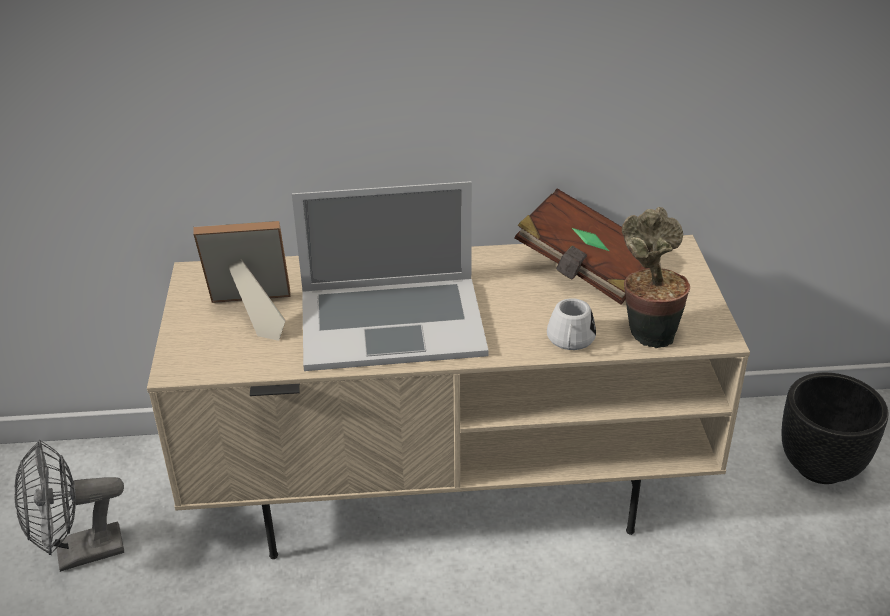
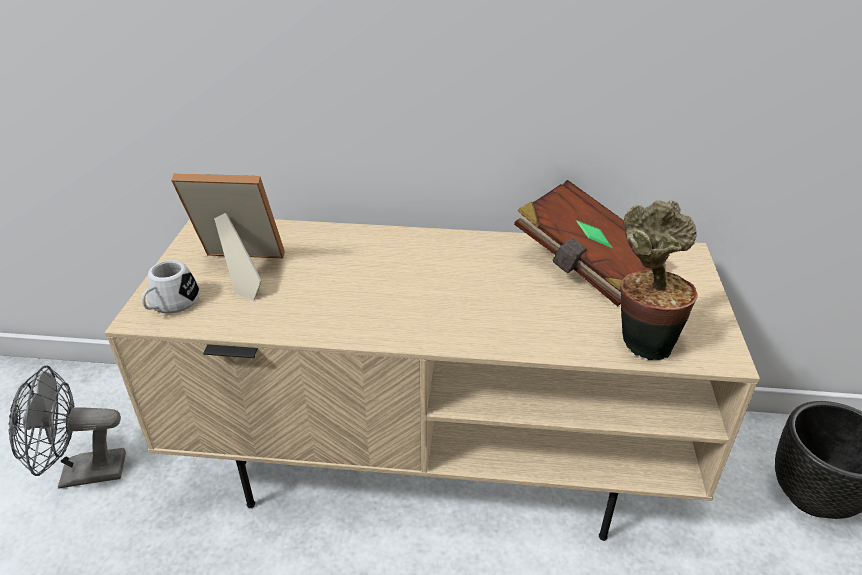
camera: 10 degrees right, 0 degrees up
(391, 322) = (372, 295): laptop -> none
(570, 341) = (553, 340): white mug -> white mug (170, 304)

